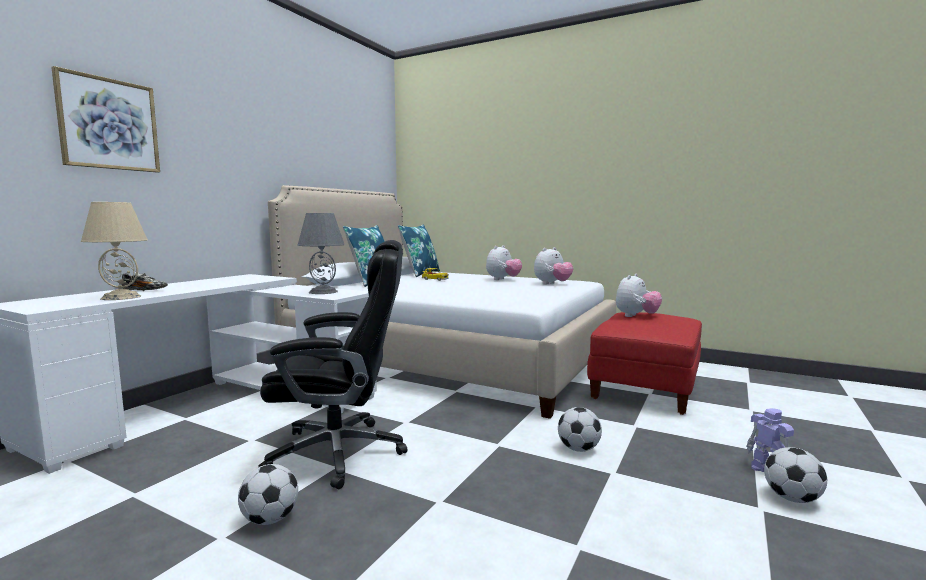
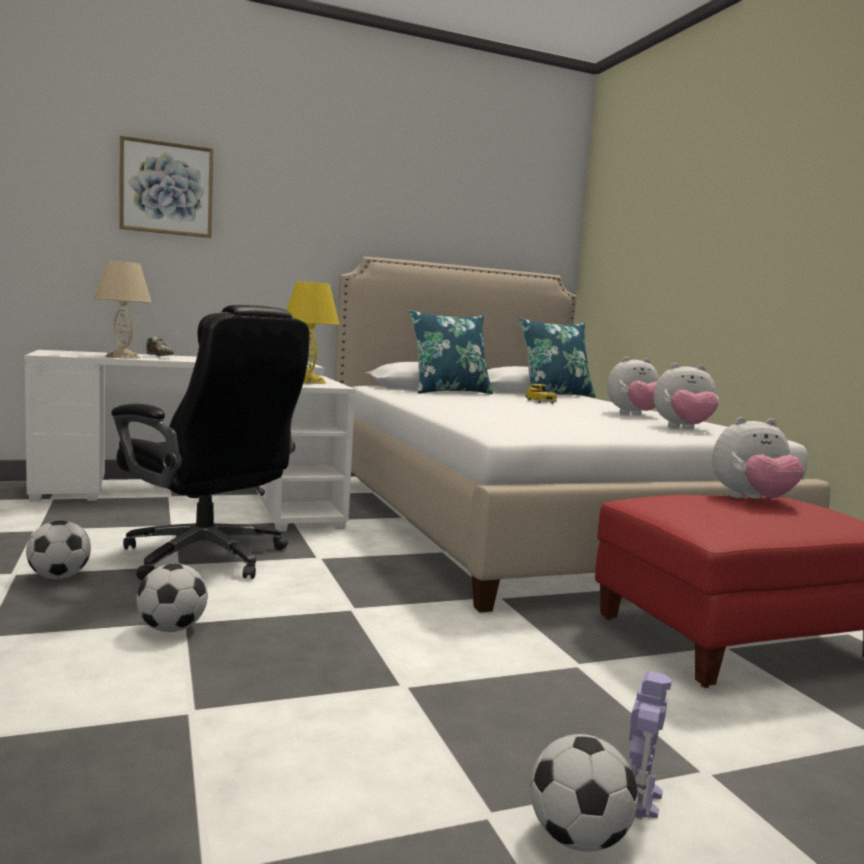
camera: 40 degrees right, 0 degrees up
(322, 292) = (308, 381): grey table lamp -> yellow table lamp
(578, 449) = (428, 650): football -> football (172, 629)

